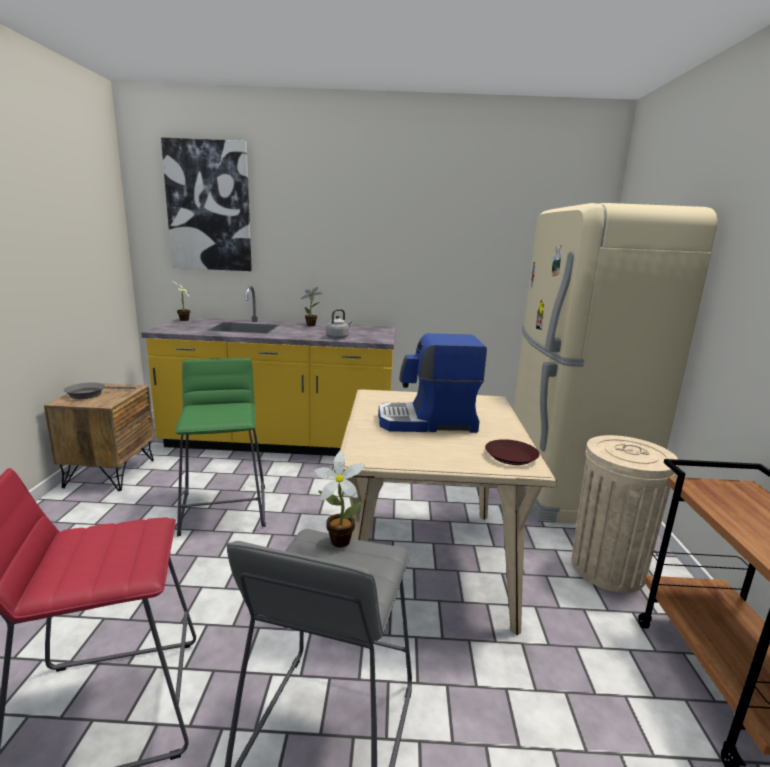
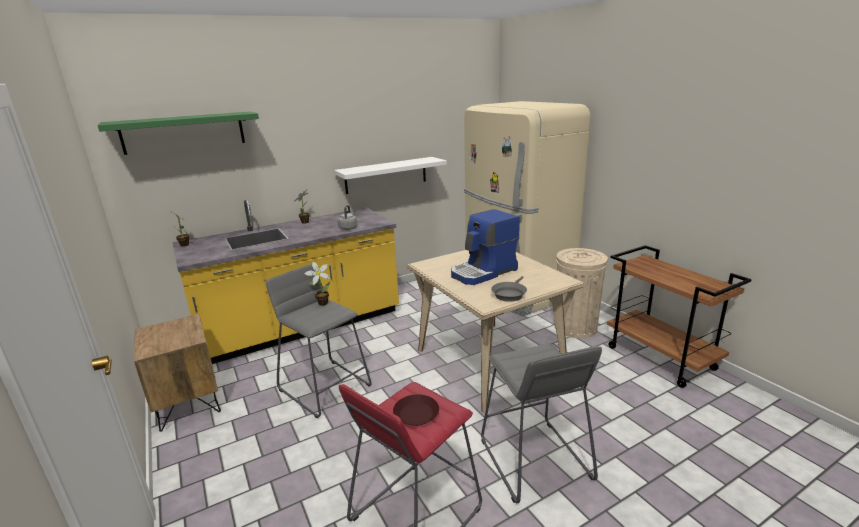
camera: 30 degrees left, 5 degrees up
(90, 394) = (159, 338): grey frying pan -> grey frying pan (509, 294)
(209, 206) = (184, 132): picture -> green shelf
(224, 508) = (325, 387): green stool -> grey stool
(337, 540) = (517, 352): potted plant -> potted plant (321, 303)
(427, 291) = (386, 175): none -> white shelf
(511, 457) = (551, 278): brown plate -> brown plate (416, 414)

